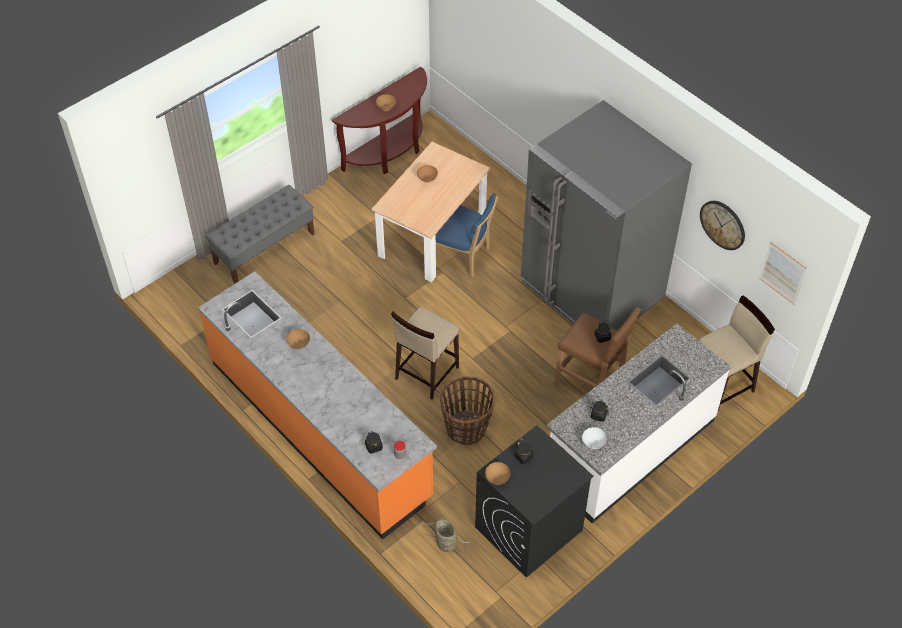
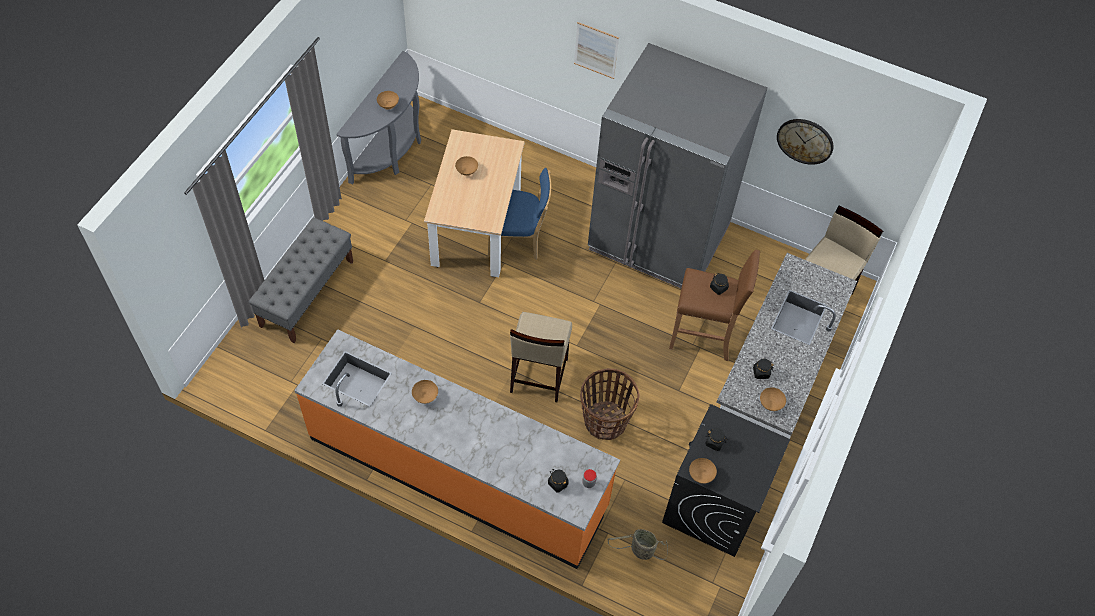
camera: 25 degrees left, 5 degrees up
(390, 153) = (391, 150): brown console table -> grey console table
(593, 443) = (770, 404): white bowl -> brown bowl
(782, 273) = (881, 174): picture -> picture (596, 50)

